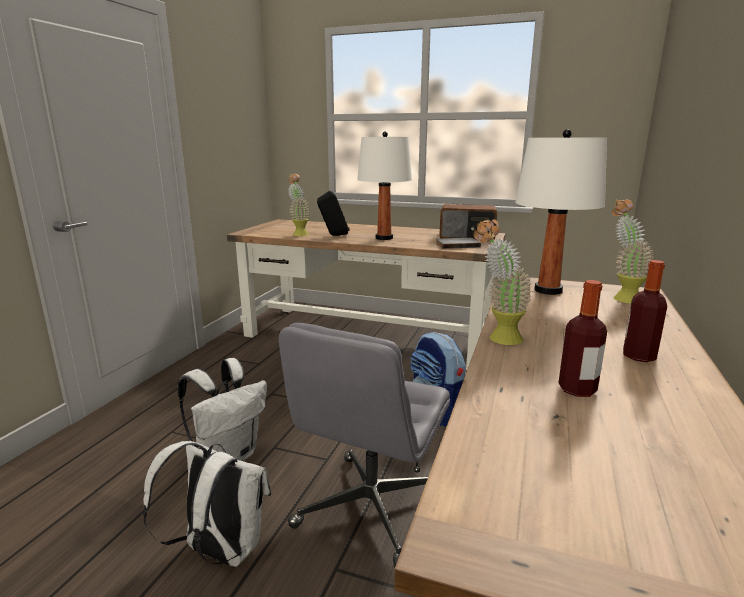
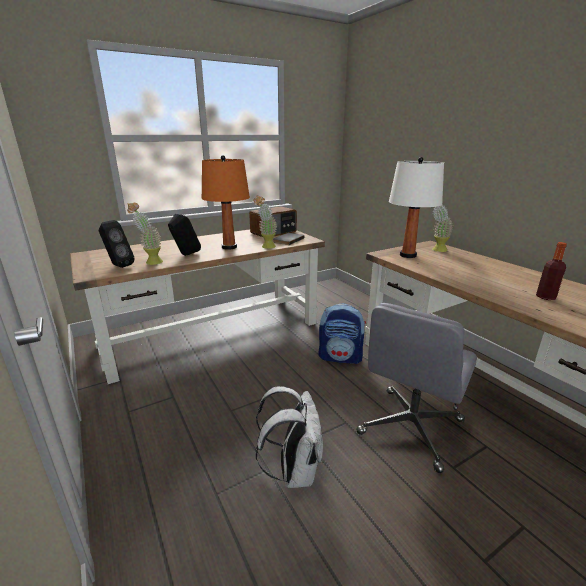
camera: 50 degrees left, 5 degrees up
(219, 551) = (405, 519): white backpack -> none
(275, 231) = (118, 266): none -> black speaker
(370, 509) = (410, 428): grey office chair -> grey office chair turned 60 degrees clockwise
(384, 238) = (229, 247): white table lamp -> orange table lamp
(497, 339) = (471, 288): potted plant -> potted plant (266, 247)
(638, 356) = (513, 274): bottle -> none

